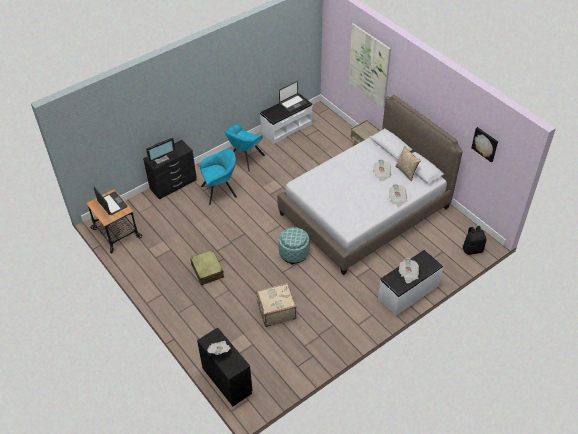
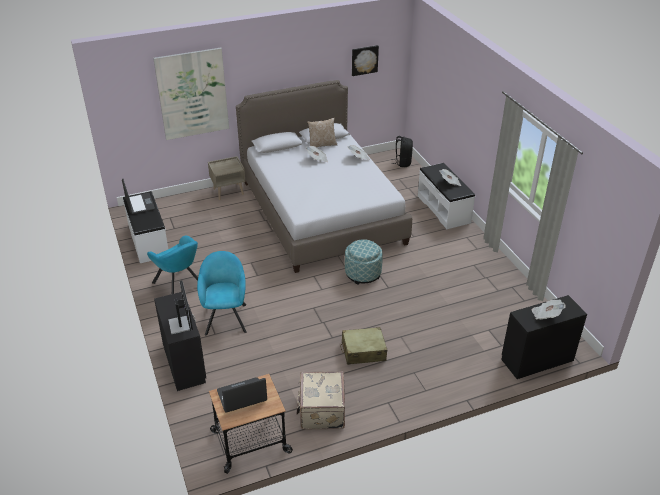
camera: 75 degrees left, 10 degrees down
(276, 311) = (444, 303): beige suitcase -> beige suitcase (321, 411)

